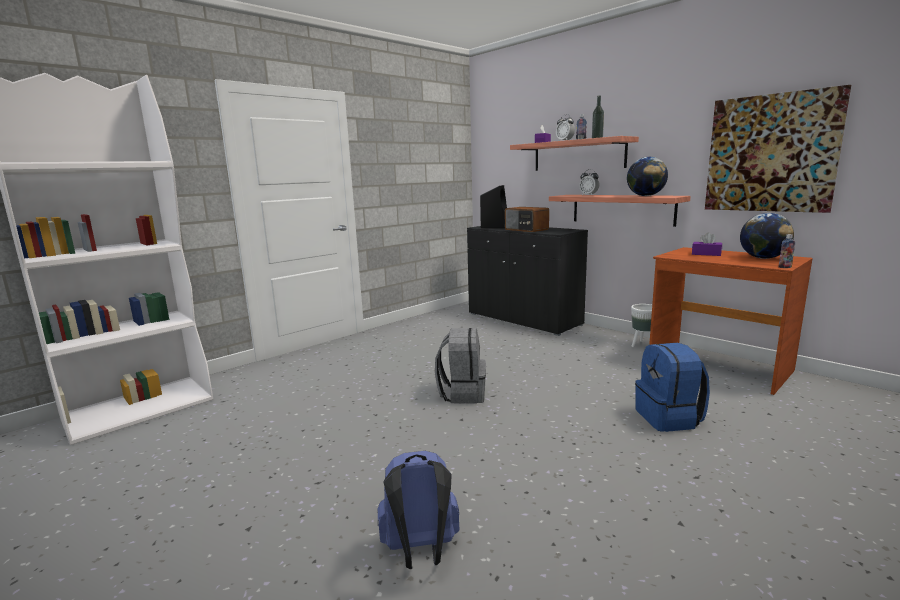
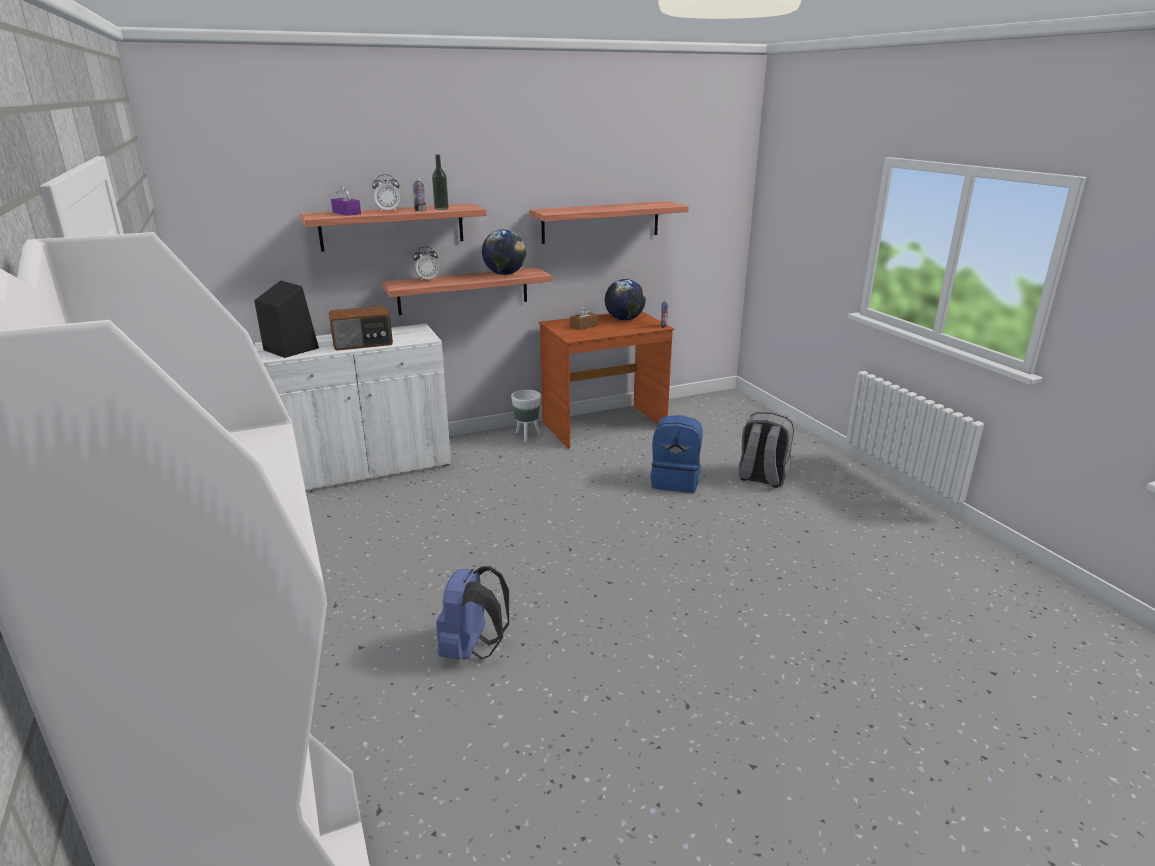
camera: 70 degrees left, 10 degrees up
(420, 551) = (811, 652): blue backpack -> blue backpack (472, 649)
(462, 393) = (549, 567): grey backpack -> grey backpack (762, 477)
(523, 319) = (365, 467): black cabinet -> white cabinet
(706, 254) = (584, 326): purple tissue box -> brown tissue box
(770, 153) = (601, 222): picture -> shelf

